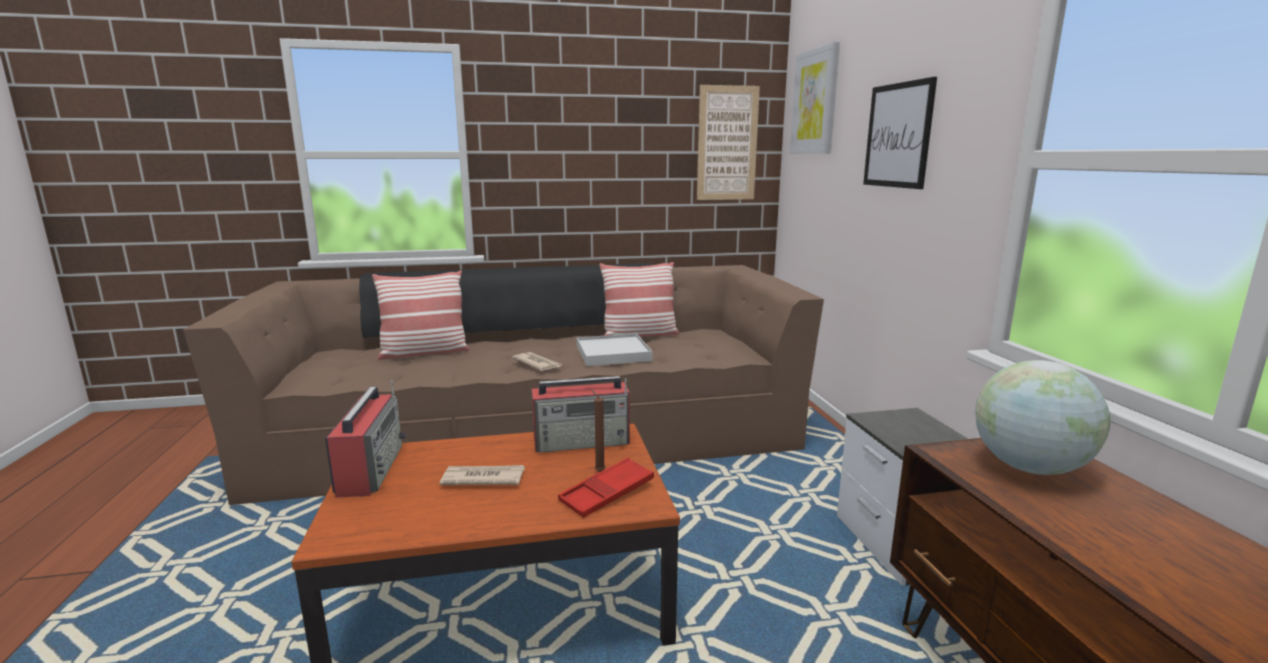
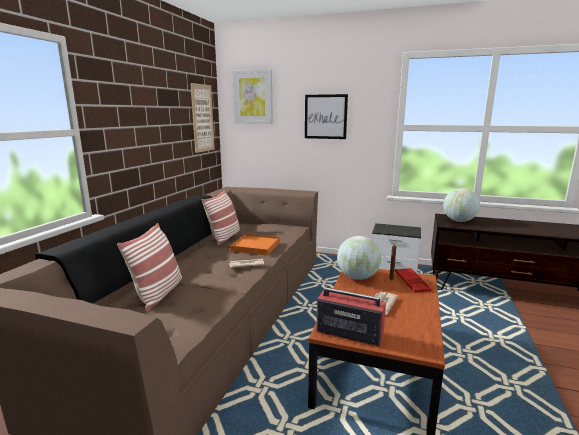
camera: 60 degrees left, 0 degrees up
(583, 442) = (357, 277): radio -> globe
(612, 353) = (255, 246): white tray -> orange tray

